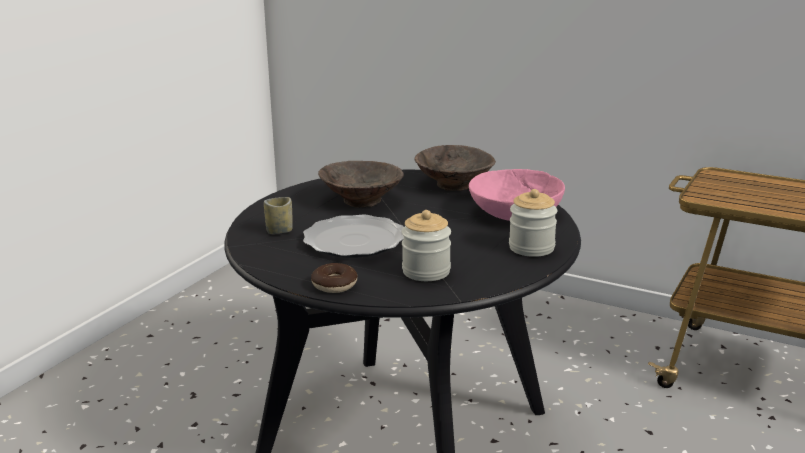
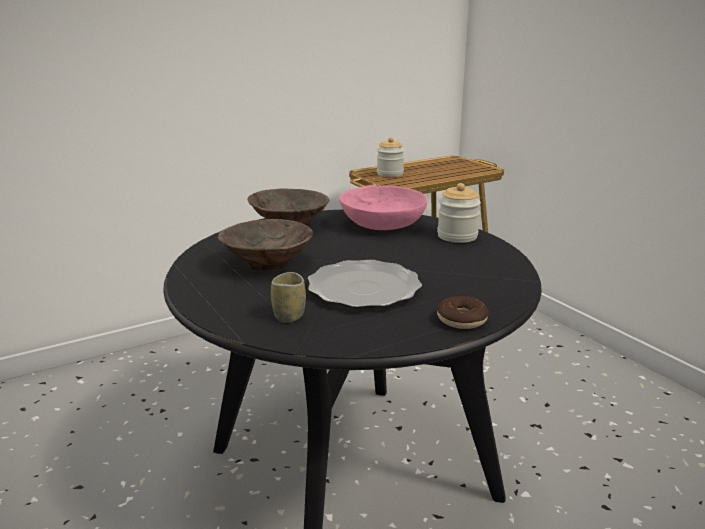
camera: 60 degrees left, 0 degrees up
(426, 271) = (467, 278): jar -> jar (390, 174)

